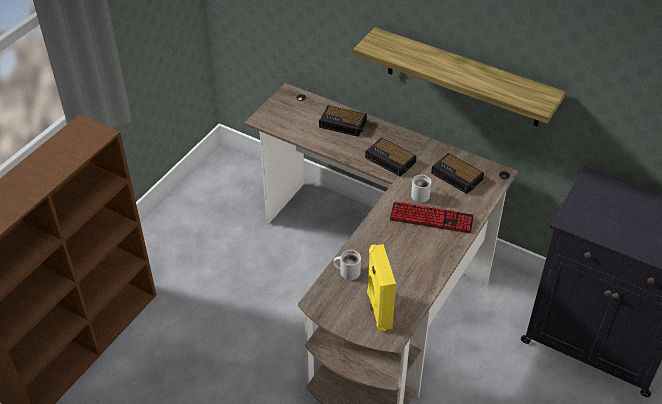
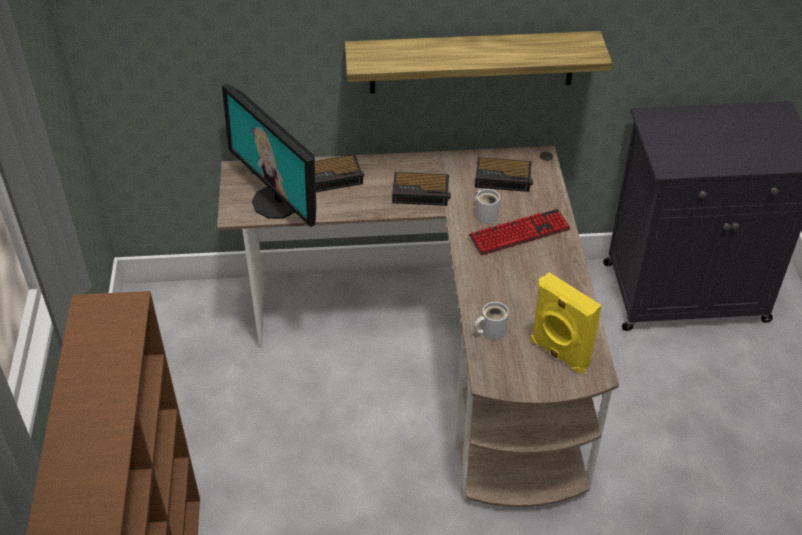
camera: 35 degrees left, 0 degrees up
(293, 123) = (276, 202): none -> monitor

